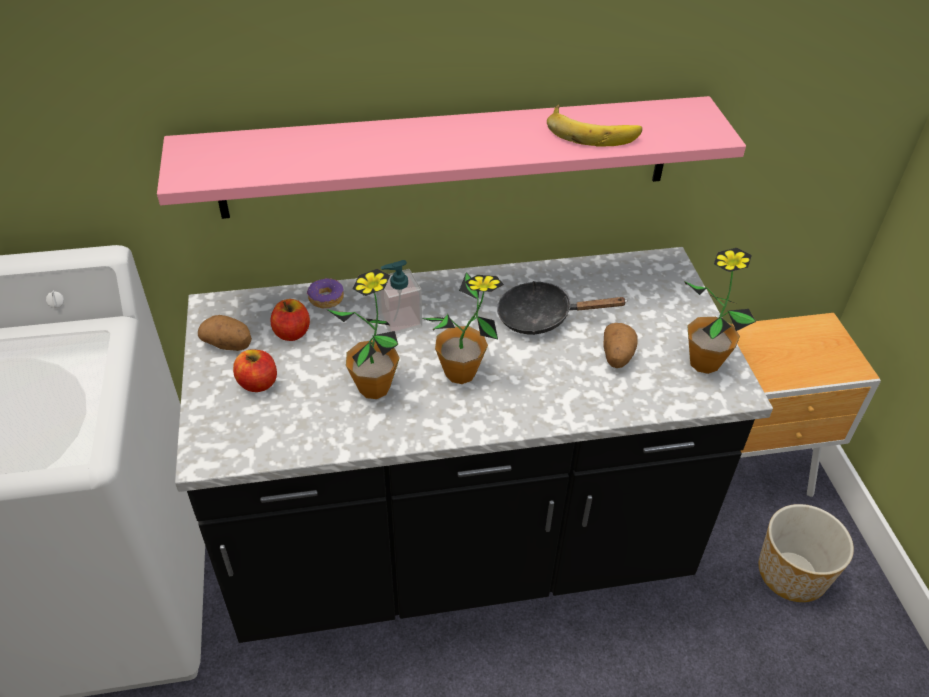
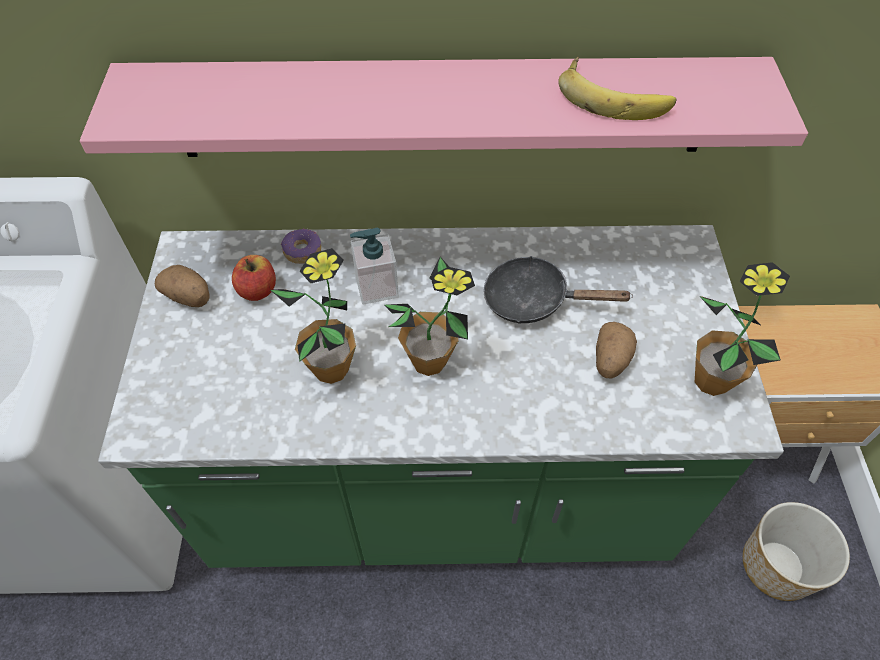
camera: 10 degrees right, 10 degrees up
(258, 383) = (209, 348): apple -> none
(459, 549) = (440, 492): black counter -> green counter

